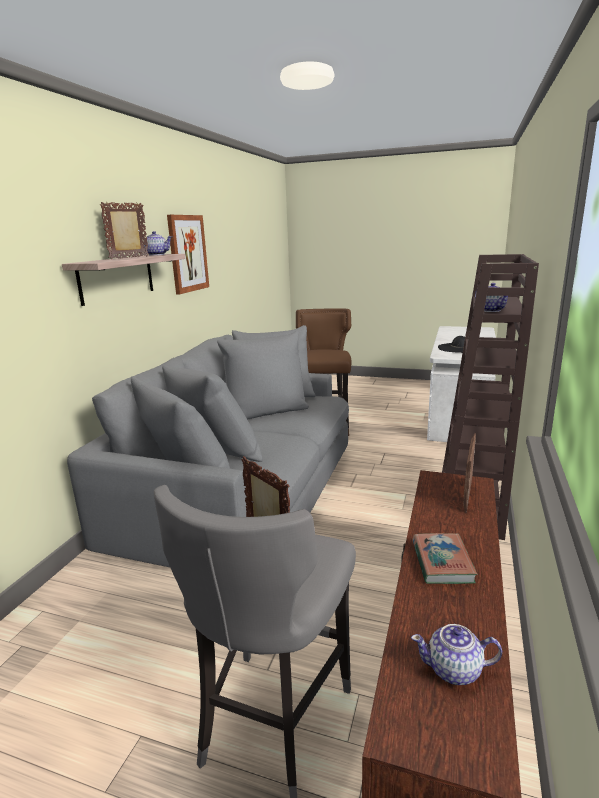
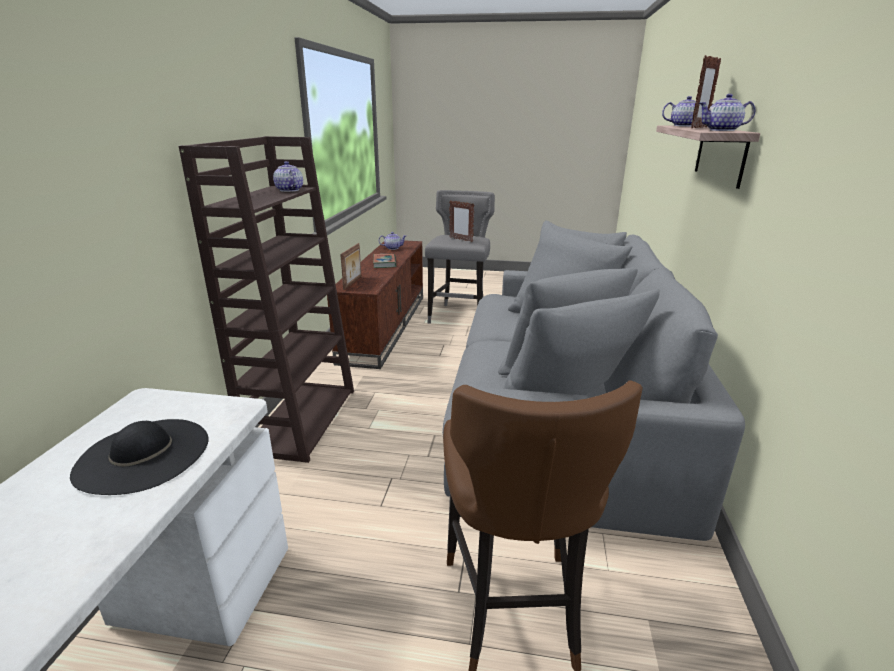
camera: 170 degrees right, 5 degrees up
(101, 261) = (683, 126): none -> teapot
(187, 253) = (809, 145): picture -> none

